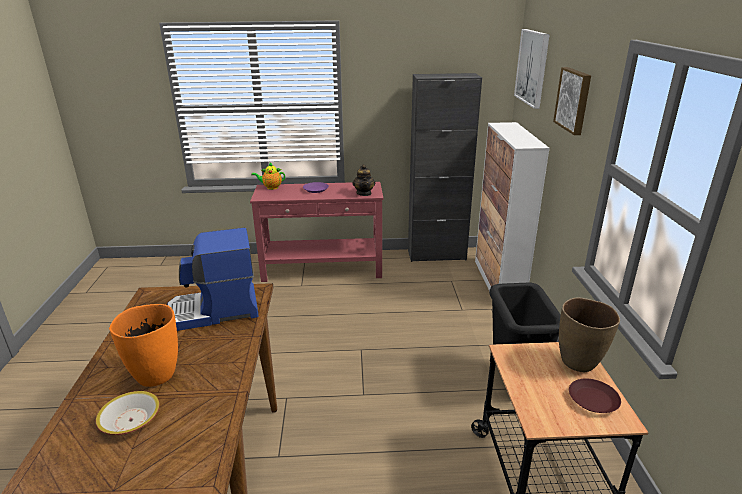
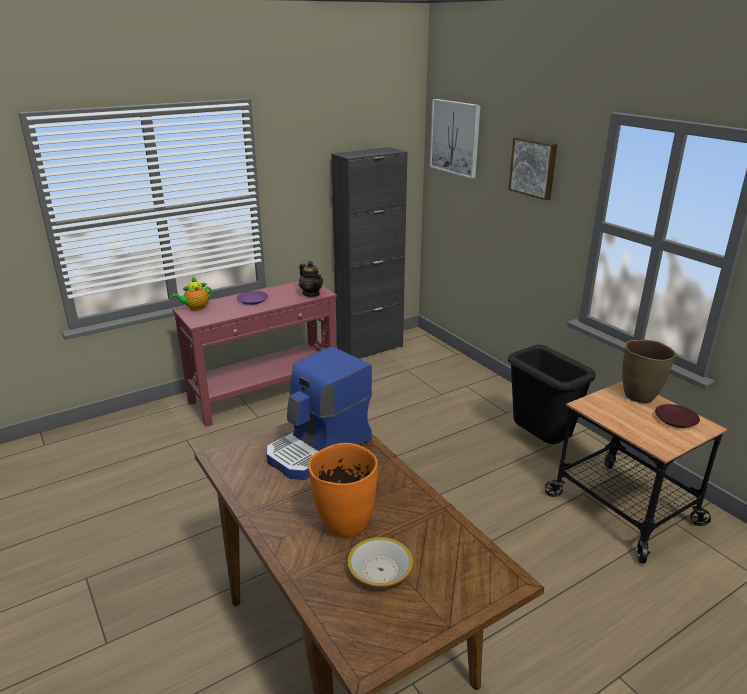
camera: 30 degrees left, 0 degrees up
(498, 282) = (450, 359): cabinet -> none

